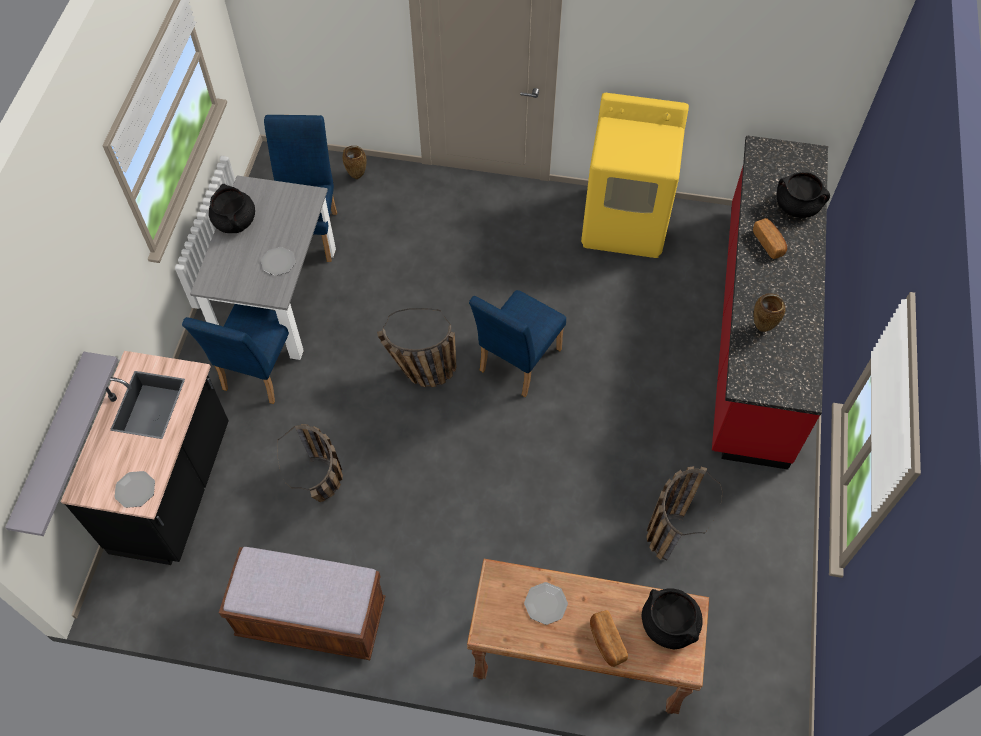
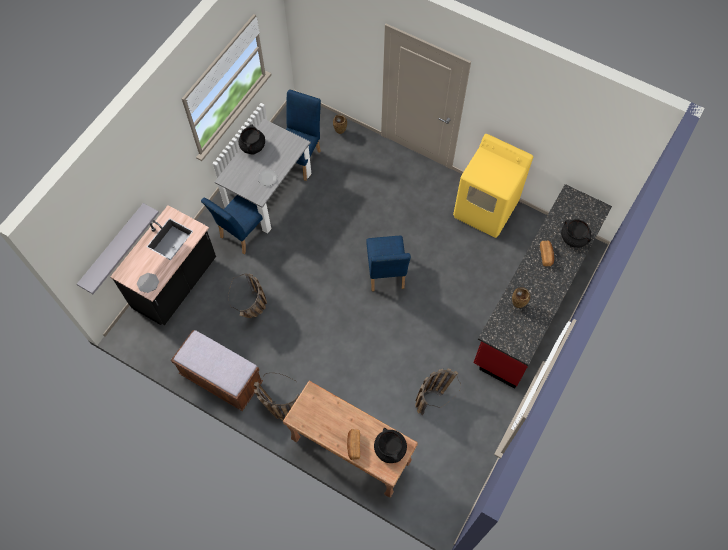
camera: 20 degrees right, 5 degrees up
(419, 373) = (329, 263): basket -> basket (278, 407)
(516, 364) = (385, 275): blue chair -> blue chair turned 60 degrees counterclockwise
(545, 603) = (331, 415): plate -> none

